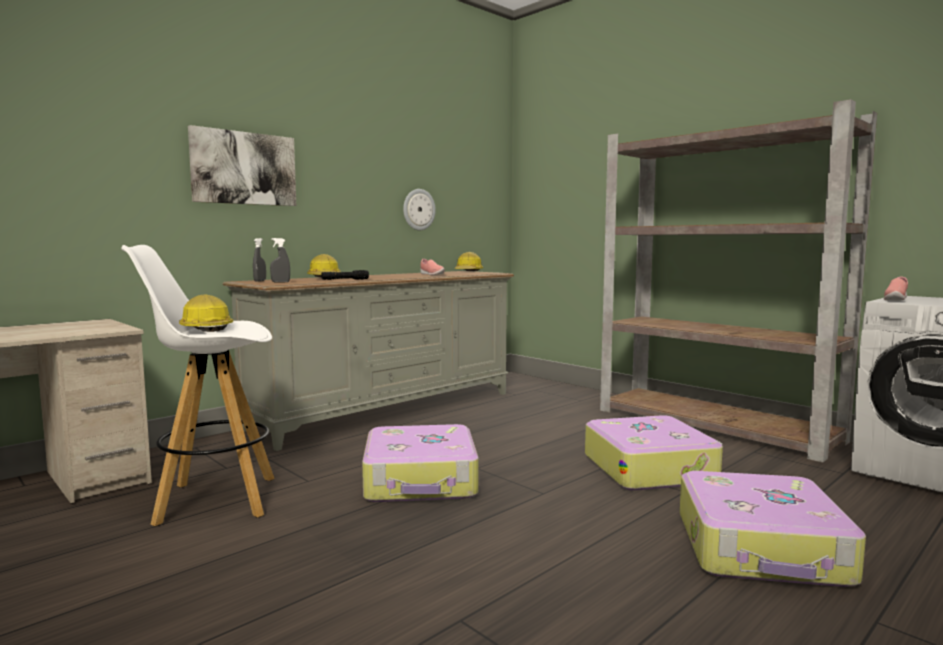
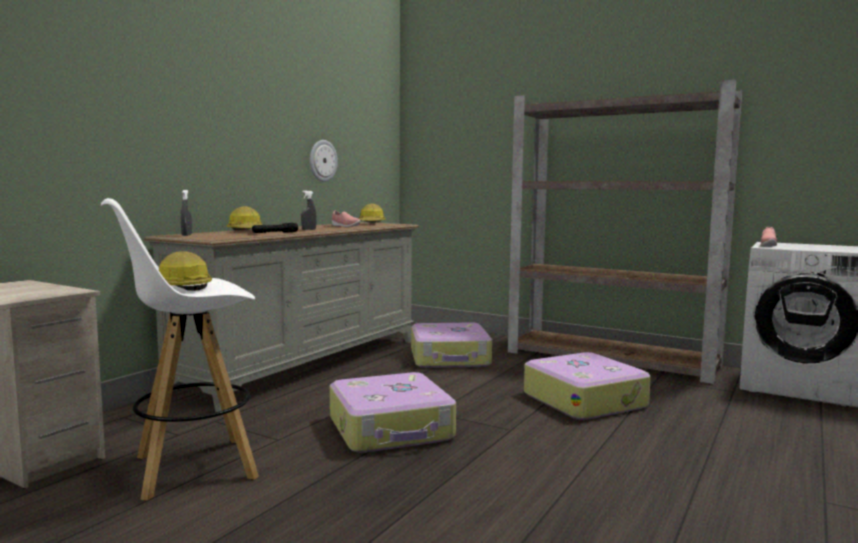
camera: 15 degrees left, 0 degrees up
(244, 168) = (163, 114): picture -> none
(280, 282) = (215, 236): grey spray bottle -> grey spray bottle (308, 229)
(762, 549) = (713, 457): suitcase -> suitcase (450, 358)

